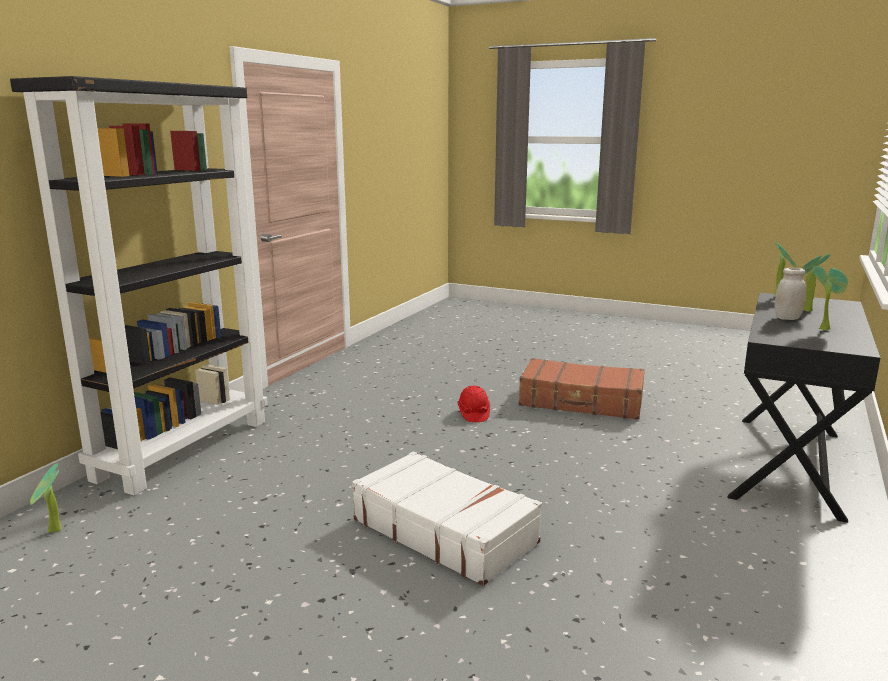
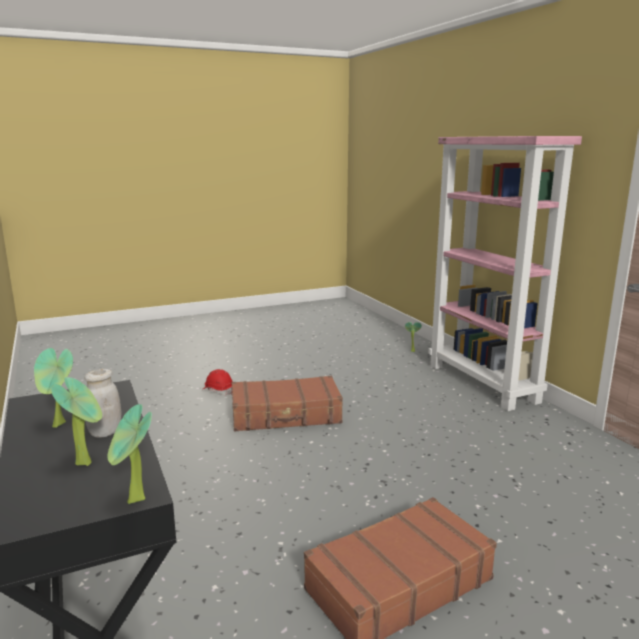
camera: 130 degrees right, 0 degrees up
(184, 448) = (483, 383): black bookcase -> pink bookcase
(444, 530) = (286, 415): white suitcase -> brown suitcase
(473, 414) = (437, 496): red hard hat -> red hard hat (218, 390)

